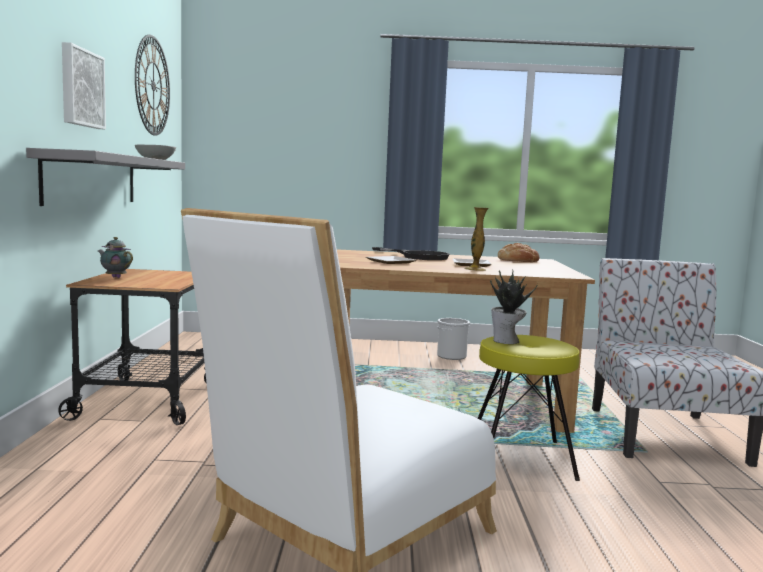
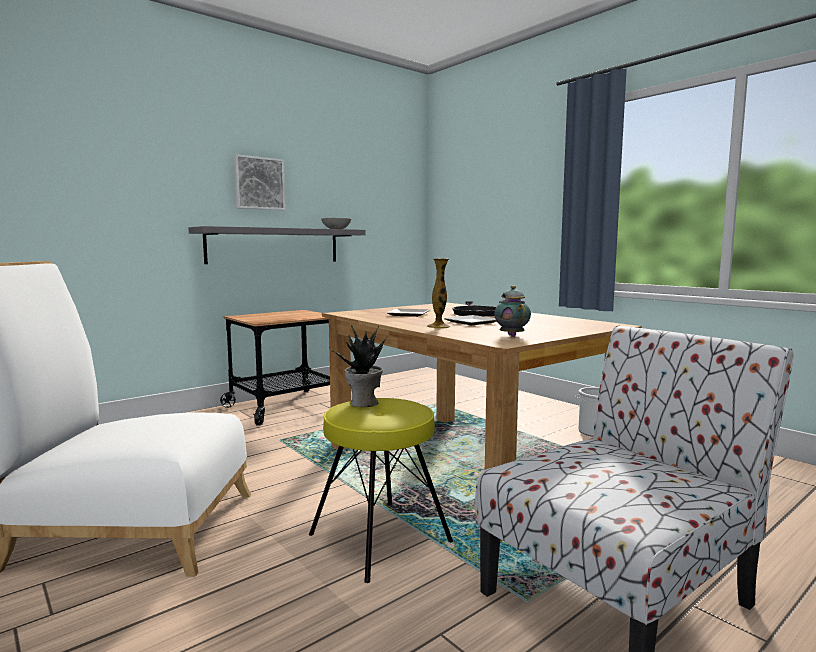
camera: 50 degrees right, 0 degrees up
(115, 277) = (267, 314): teapot -> teapot (511, 335)
(153, 86) = (372, 172): wall clock -> none
(518, 260) = (570, 323): bread -> none

